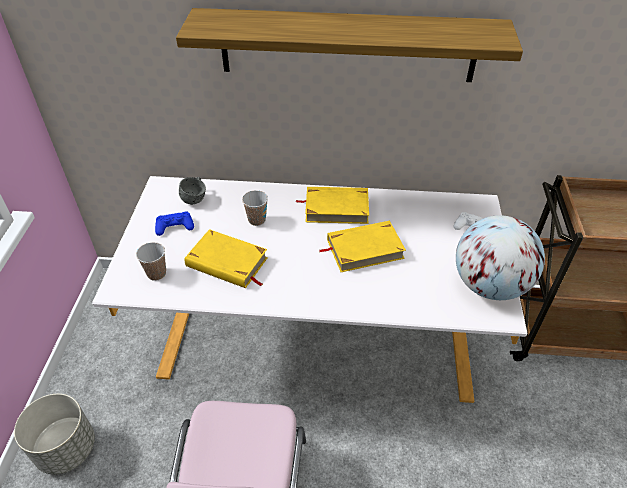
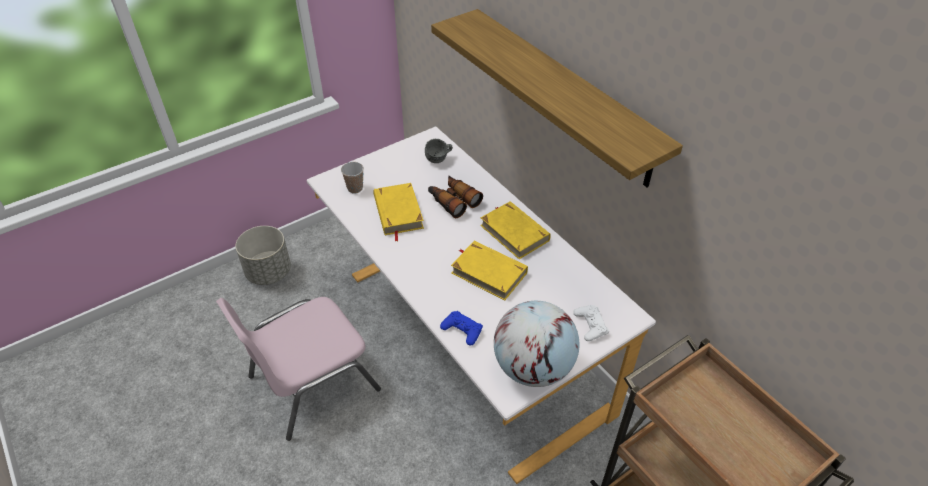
camera: 50 degrees right, 0 degrees up
(174, 226) = (403, 168): blue game controller -> blue game controller (462, 330)
(257, 220) = (453, 200): cup -> binoculars

